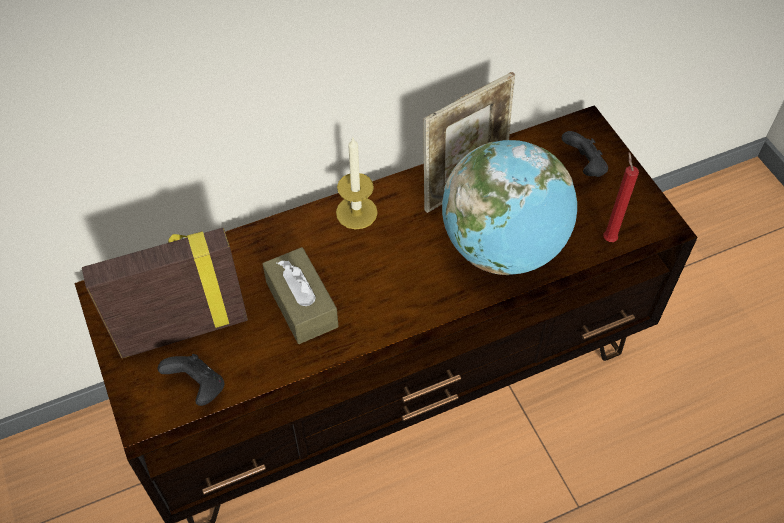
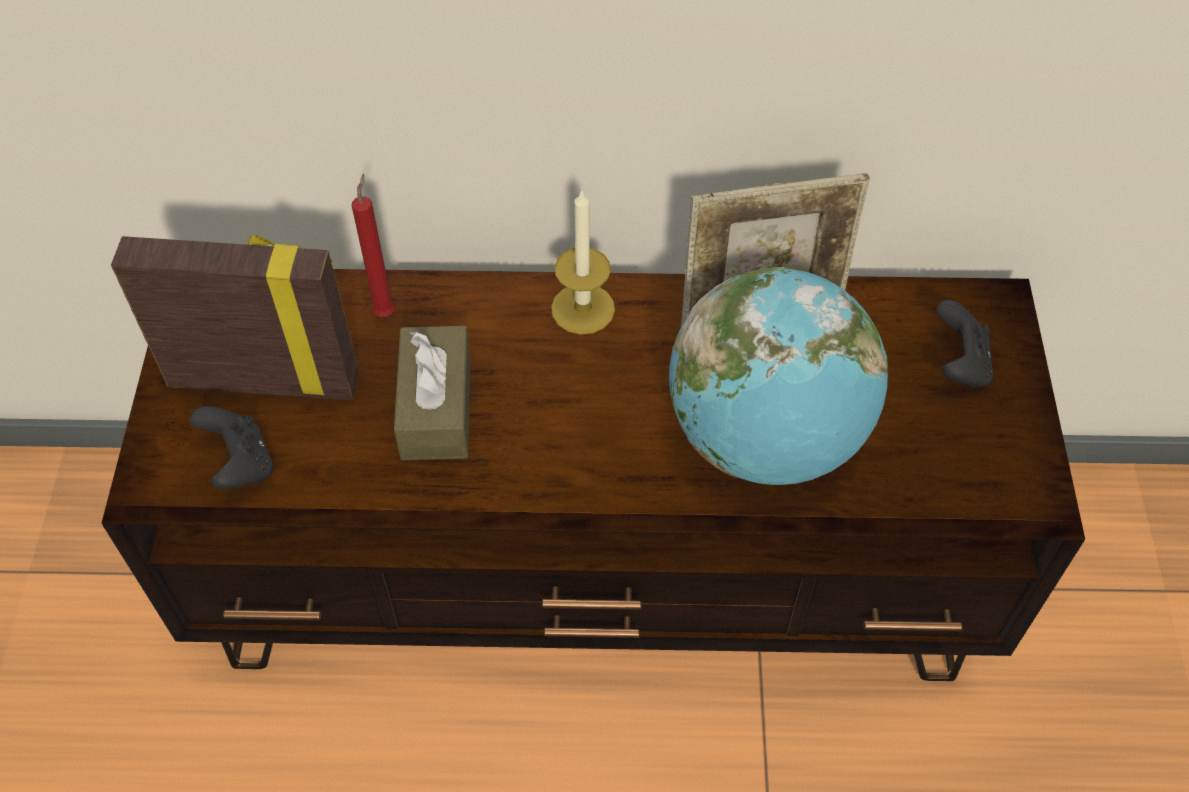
camera: 25 degrees right, 0 degrees up
(608, 237) = (938, 485): red candle -> red candle (386, 311)

